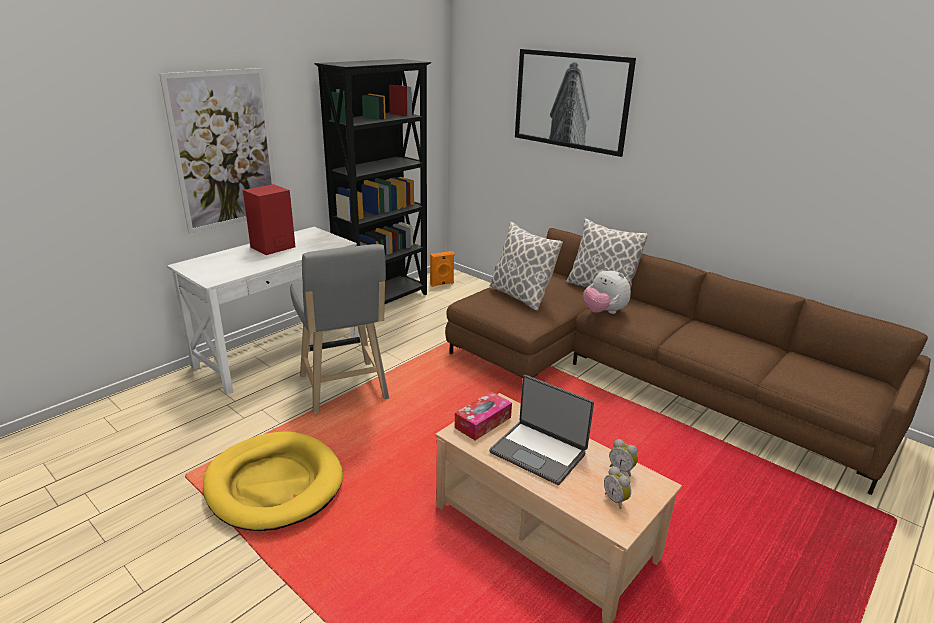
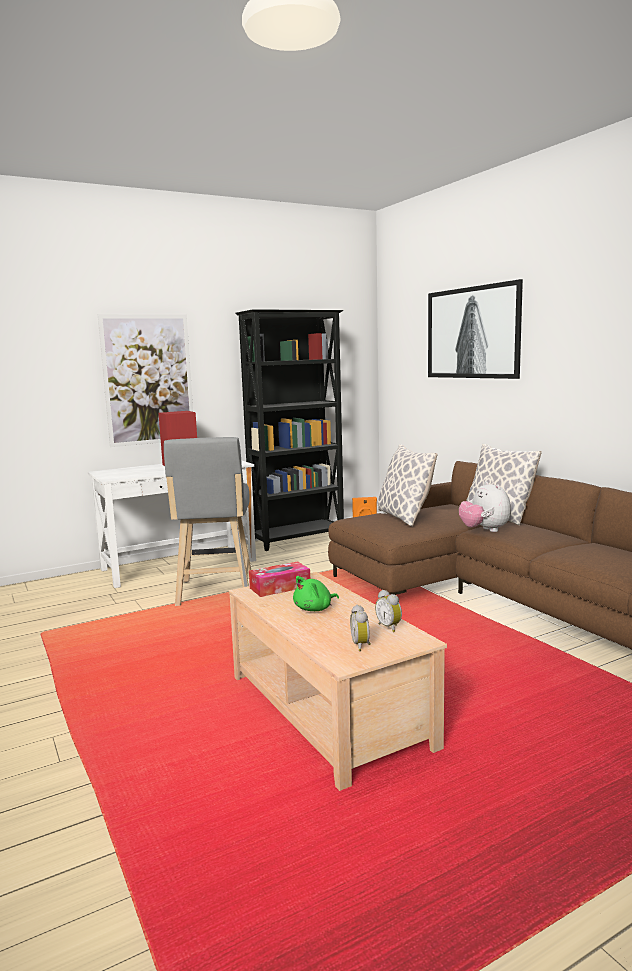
camera: 20 degrees right, 15 degrees down
(274, 484) = (106, 646): yellow dog bed -> none
(539, 452) = (315, 609): laptop -> green plush toy

